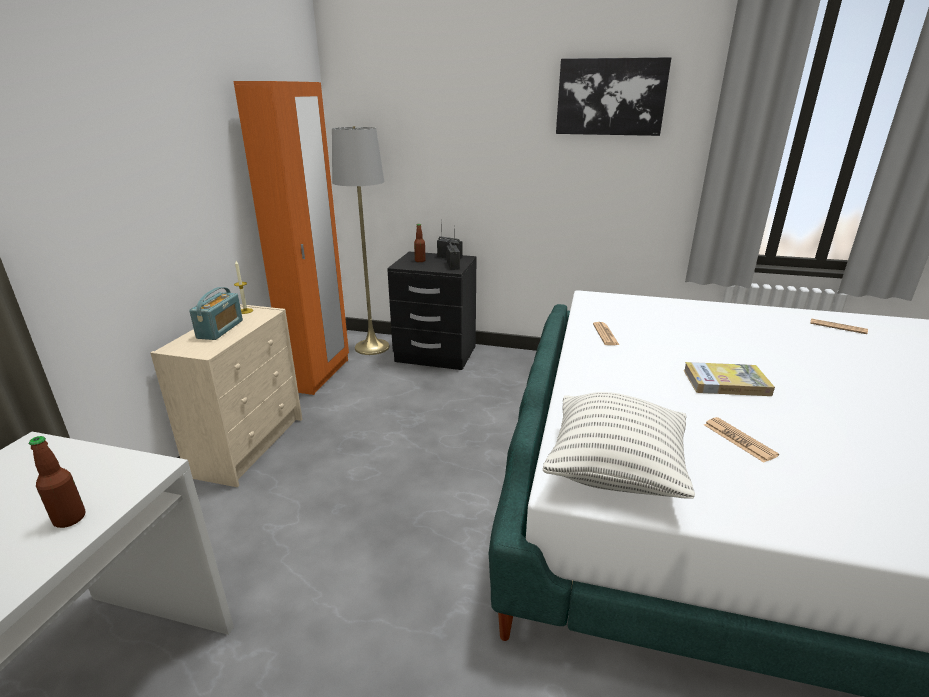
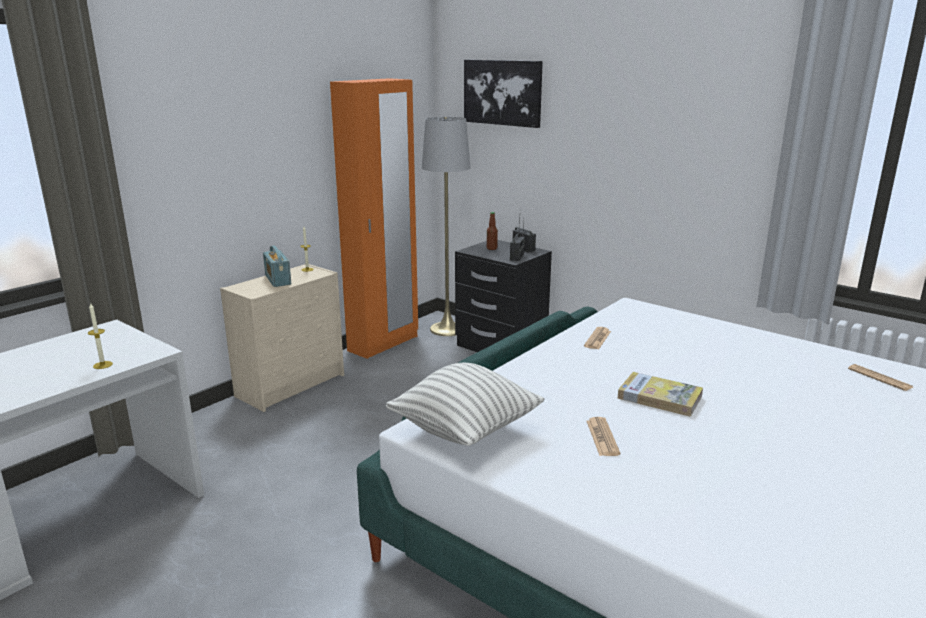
camera: 25 degrees right, 5 degrees down
(70, 519) = (103, 365): bottle -> candle
(220, 329) = (278, 280): radio -> radio turned 120 degrees clockwise
(610, 97) = (684, 100): picture -> picture (503, 92)

